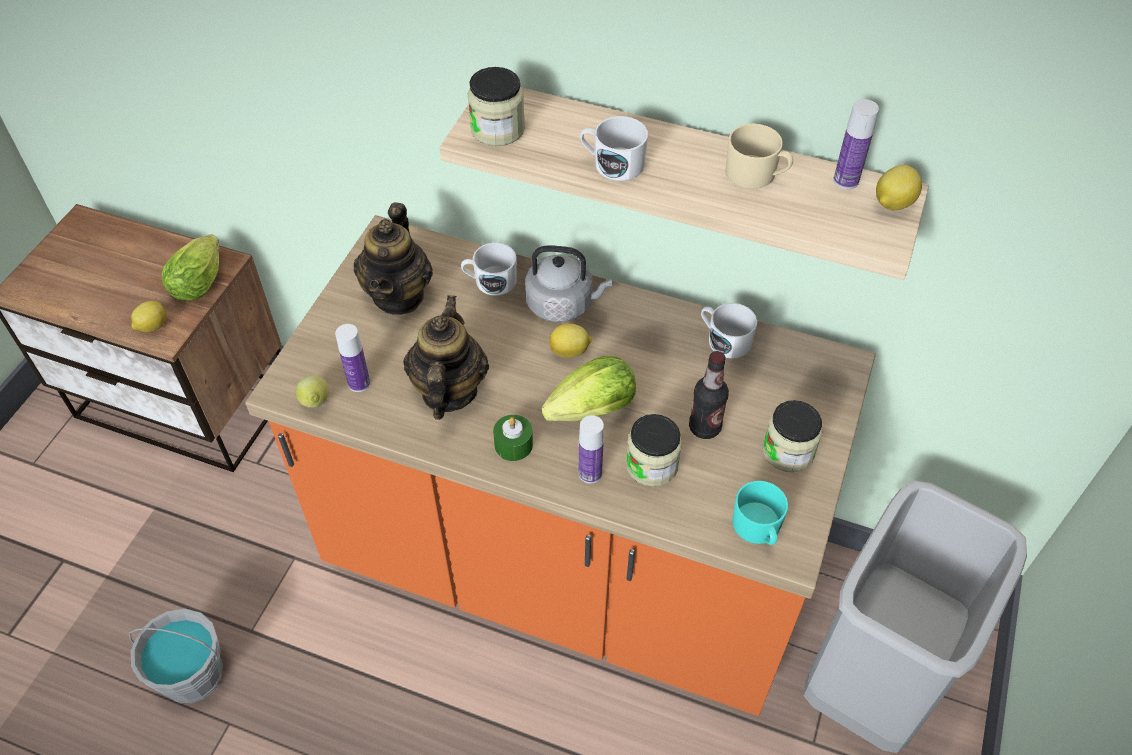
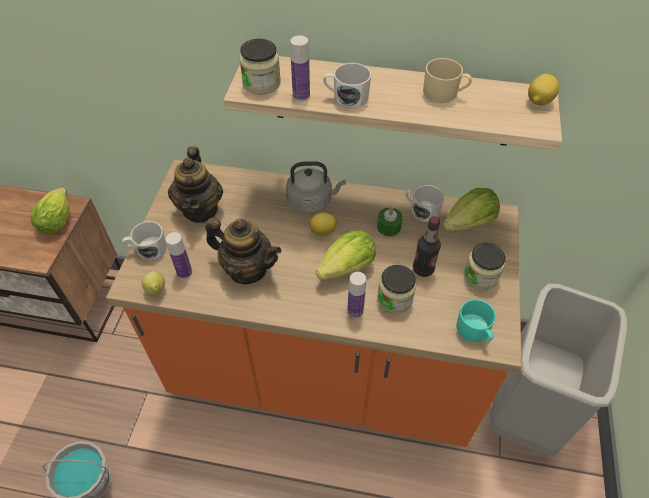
camera: 10 degrees left, 0 degrees up
(152, 326) = (29, 254): lemon -> none
(448, 391) = (247, 269): teapot -> teapot turned 120 degrees clockwise
(490, 281) = (260, 192): white mug -> white mug (147, 249)
(513, 445) = (299, 299): green candle -> green candle (388, 227)
(786, 371) = (466, 225): none -> lettuce
(846, 180) = (503, 90): bottle -> bottle (301, 95)

